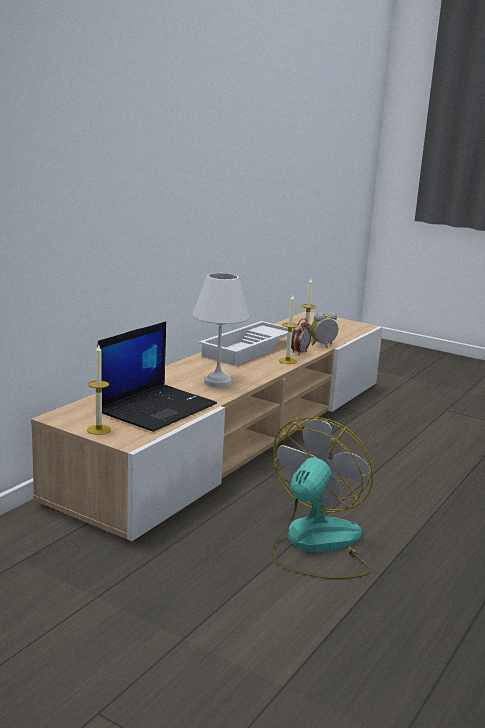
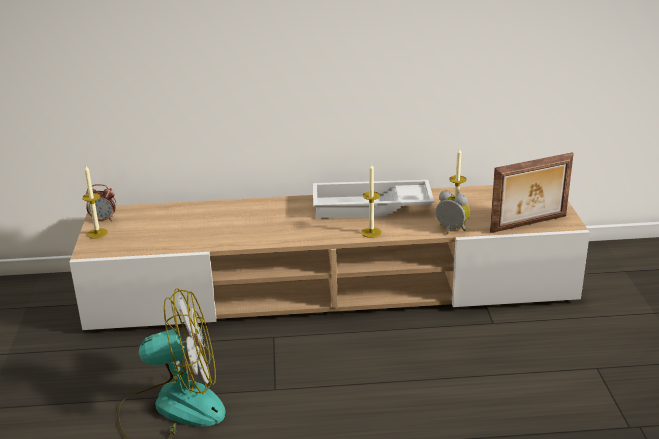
camera: 55 degrees right, 10 degrees up
(157, 408) = (168, 232): laptop -> none
(216, 382) = (261, 228): white table lamp -> none
(299, 352) = (406, 228): alarm clock -> alarm clock (104, 219)
(350, 332) = (529, 224): none -> picture frame

